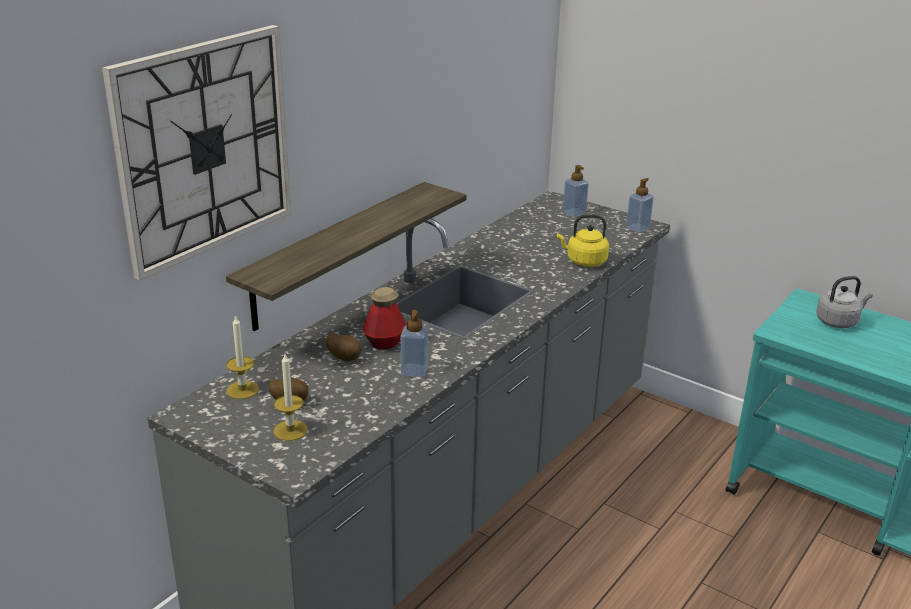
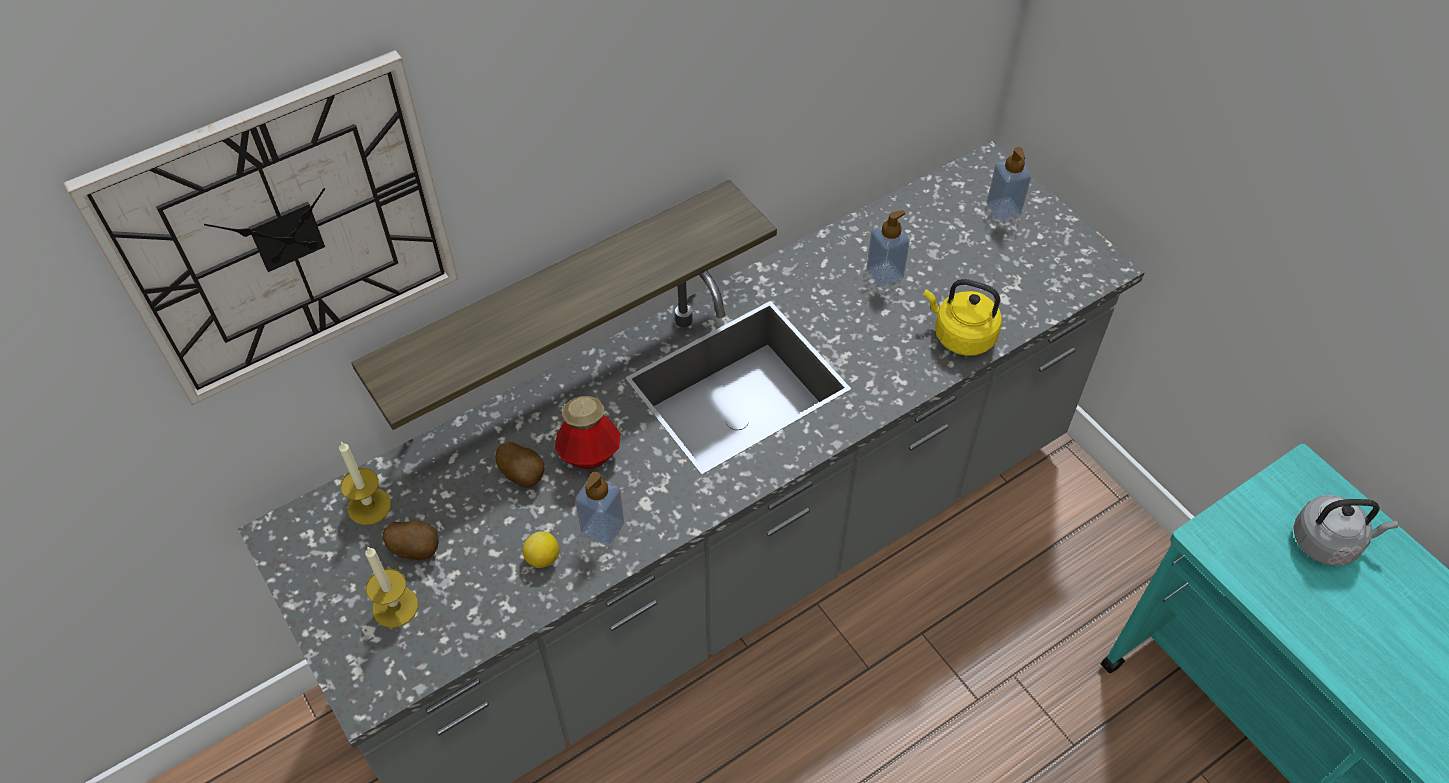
camera: 20 degrees right, 25 degrees up
(382, 391) = (543, 558): none -> lemon
(637, 228) = (1086, 271): soap dispenser -> soap dispenser (884, 273)

